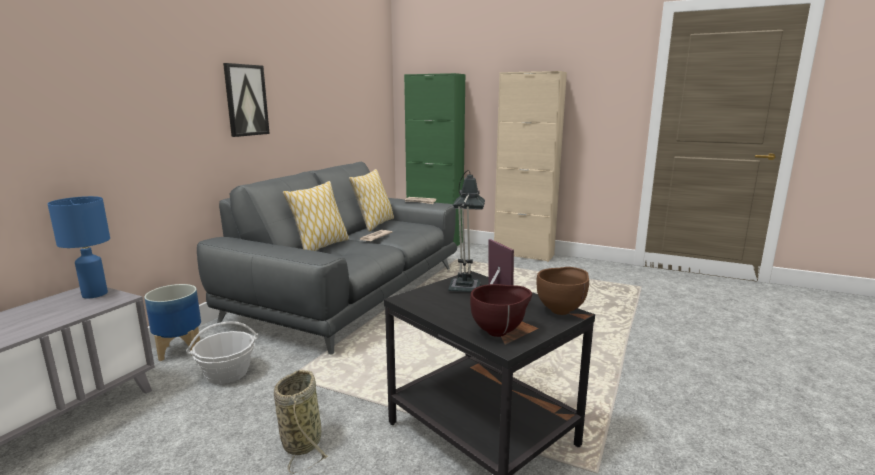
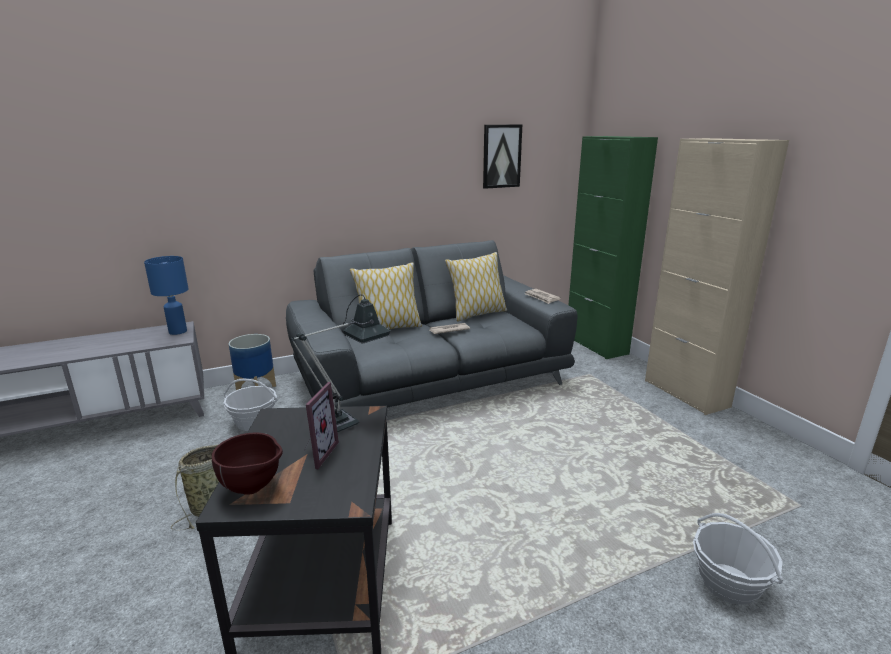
camera: 40 degrees right, 5 degrees up
(246, 100) = (356, 173): picture -> picture (501, 156)
(562, 310) = (353, 494): brown bowl -> none
(662, 328) = (728, 583): none -> basket

